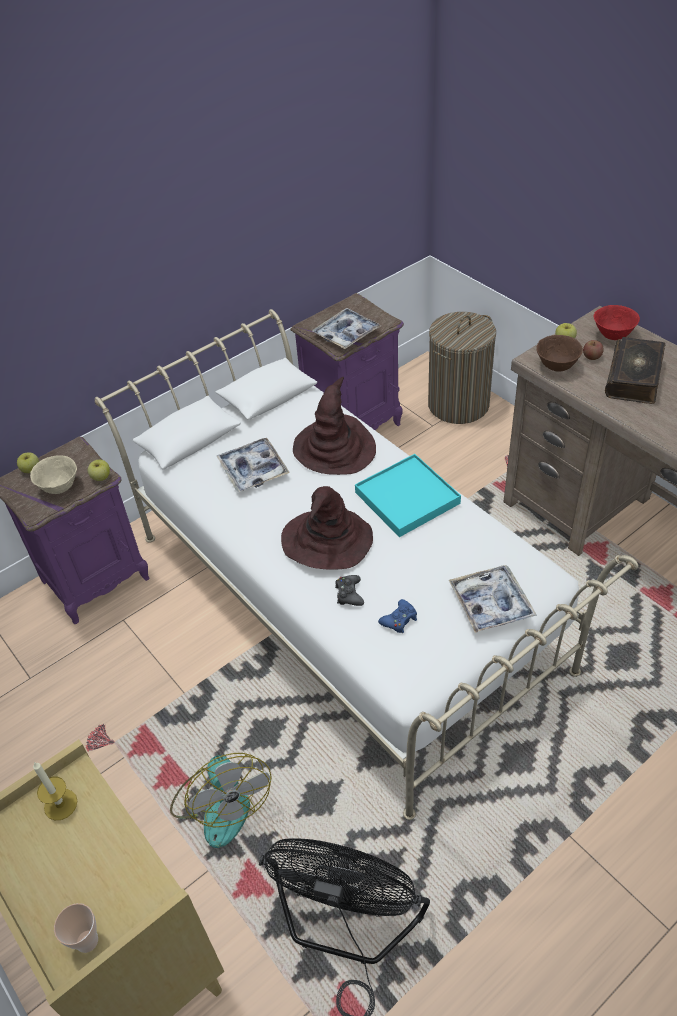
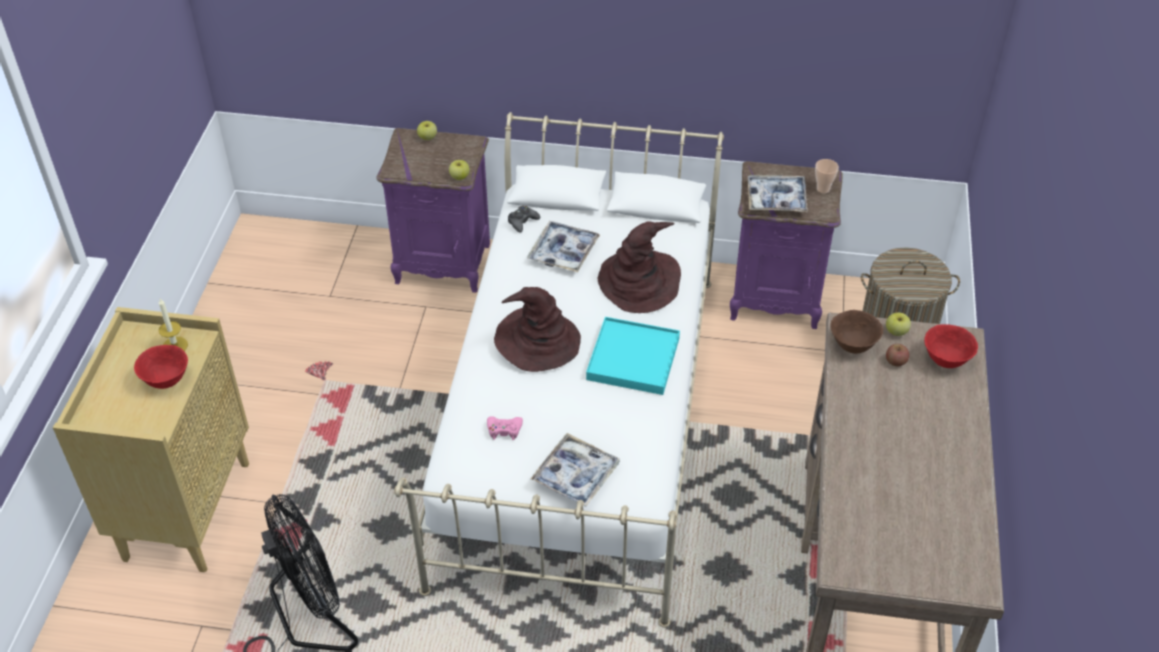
camera: 45 degrees right, 0 degrees up
(59, 487) = (428, 163): beige bowl -> none
(87, 941) = (104, 420): cup -> cup (823, 189)
(97, 841) = (166, 380): none -> red bowl
(221, 803) = (333, 474): fan -> none
(349, 594) = (499, 386): black game controller -> black game controller (522, 222)
(399, 620) = (504, 430): blue game controller -> pink game controller
(634, 378) = (899, 405): book -> none

